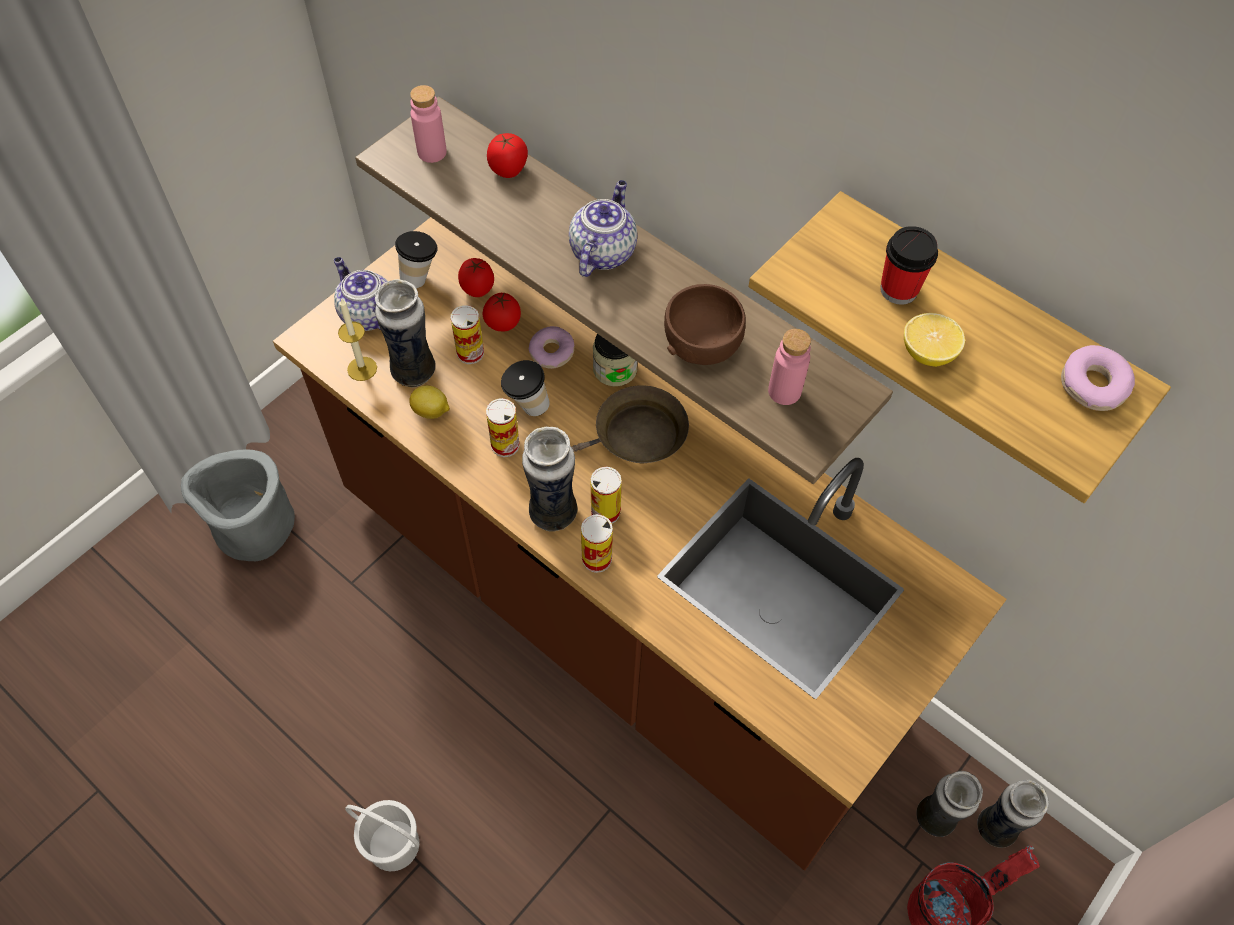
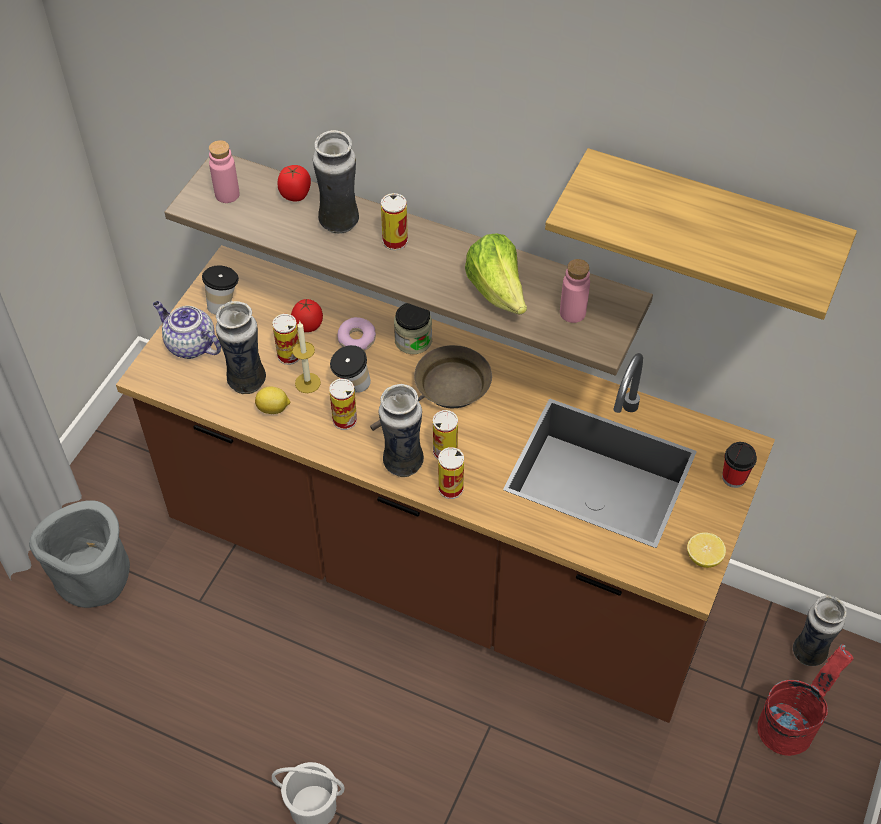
camera: 15 degrees left, 5 degrees down
(362, 368) = (202, 389): candle -> candle (307, 383)
(477, 289) = (276, 303): tomato -> none
(602, 251) = (395, 241): teapot -> can
(702, 342) = (497, 291): brown bowl -> lettuce
(899, 289) = (653, 207): cup -> cup (734, 477)
(927, 353) = (688, 245): lemon -> lemon (703, 557)
(935, 819) = (758, 659): vase -> vase (339, 223)
(1092, 385) = (805, 241): donut -> none

